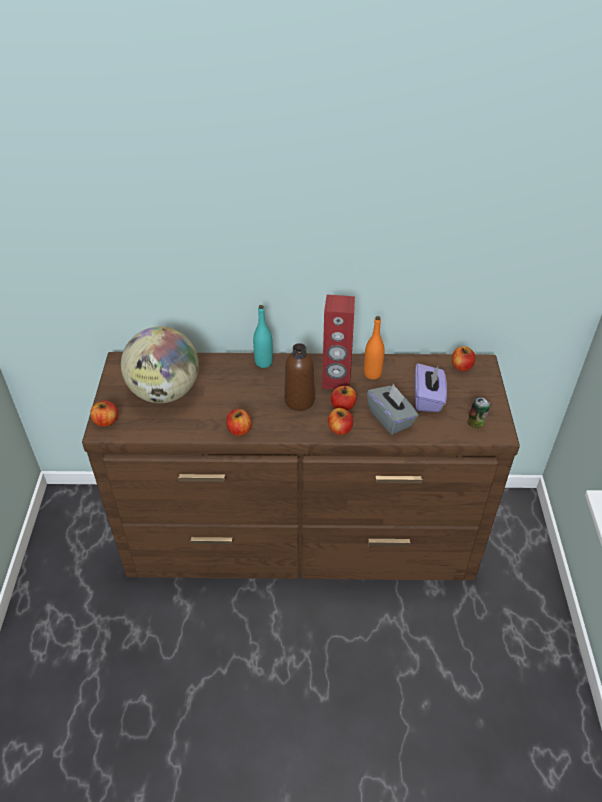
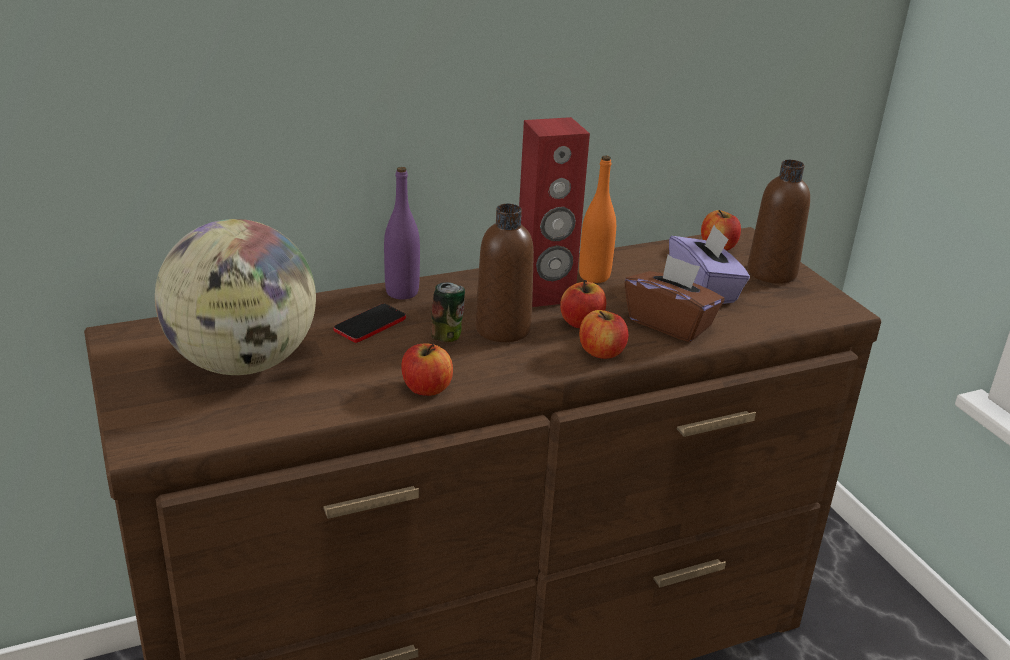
camera: 25 degrees left, 15 degrees down
(106, 421) = (145, 429): apple -> none
(236, 381) = (370, 324): none -> phone
(263, 362) = (402, 292): turquoise bottle -> purple bottle
(390, 418) = (670, 324): grey tissue box -> brown tissue box
(476, 423) = (799, 305): can -> can (447, 336)
(478, 394) = (771, 273): none -> brown bottle

